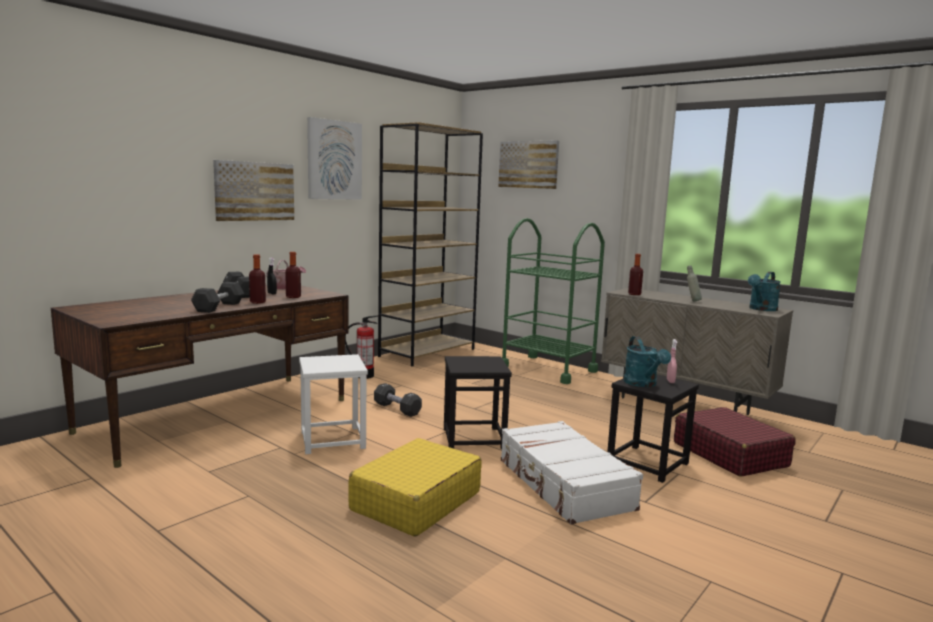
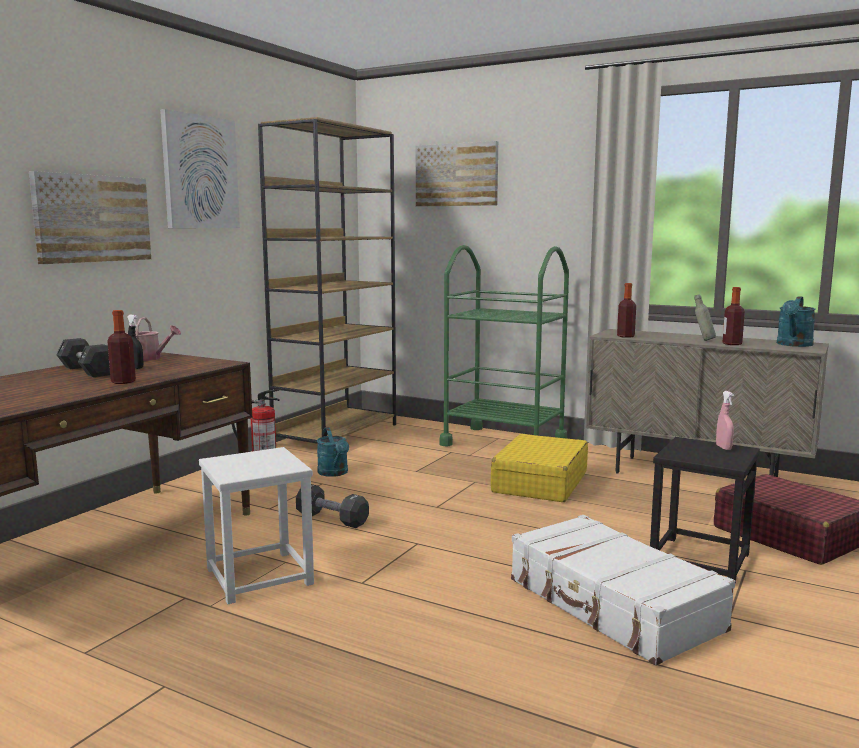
camera: 10 degrees left, 0 degrees up
(219, 307) = (67, 393): black dumbbell -> none
(293, 297) = (171, 370): bottle -> bottle (732, 344)
(415, 501) = (424, 659): yellow suitcase -> yellow suitcase (539, 483)
(474, 438) = (458, 550): black stool -> none
(643, 384) = (694, 455): turquoise watering can -> turquoise watering can (334, 473)

